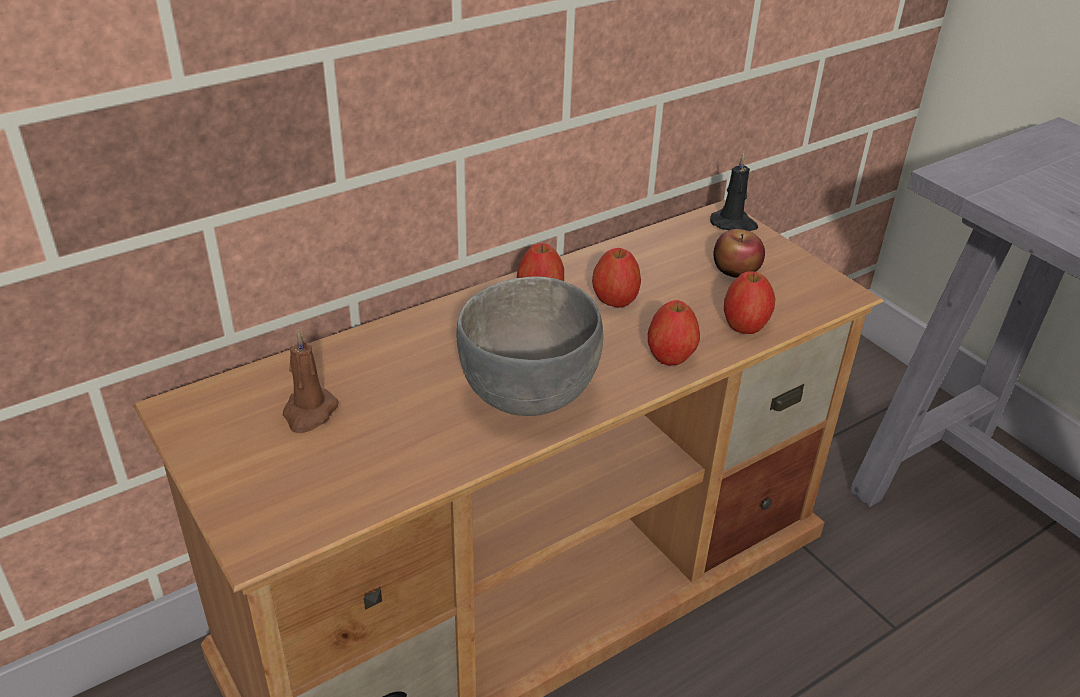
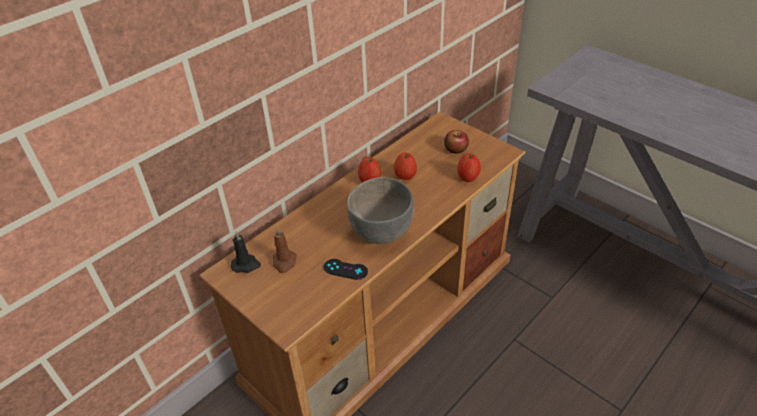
camera: 10 degrees left, 5 degrees up
(426, 452) = (345, 269): none -> black game controller
(670, 357) = (439, 200): apple -> none
(734, 224) = (448, 124): black candle -> black candle (246, 265)

